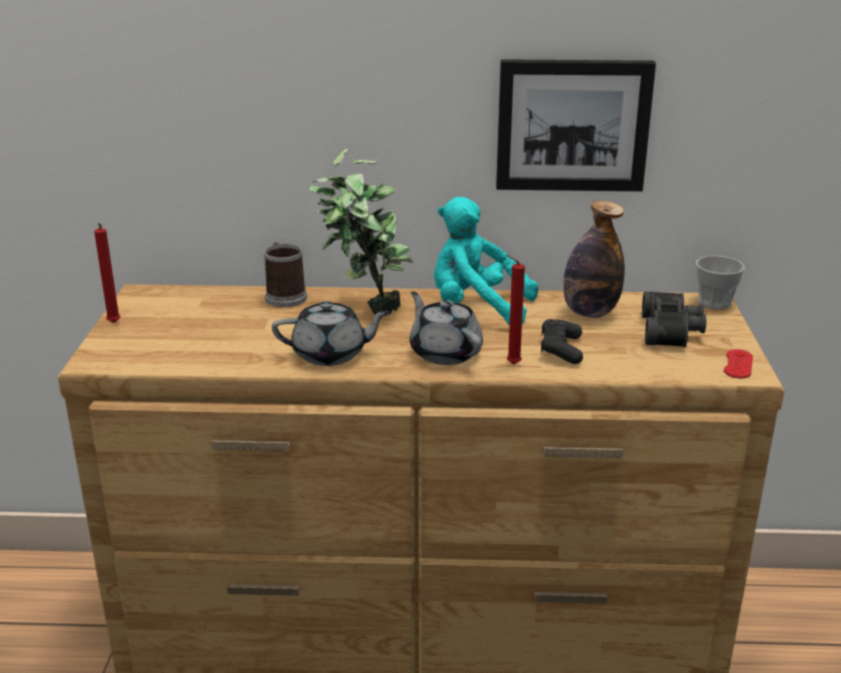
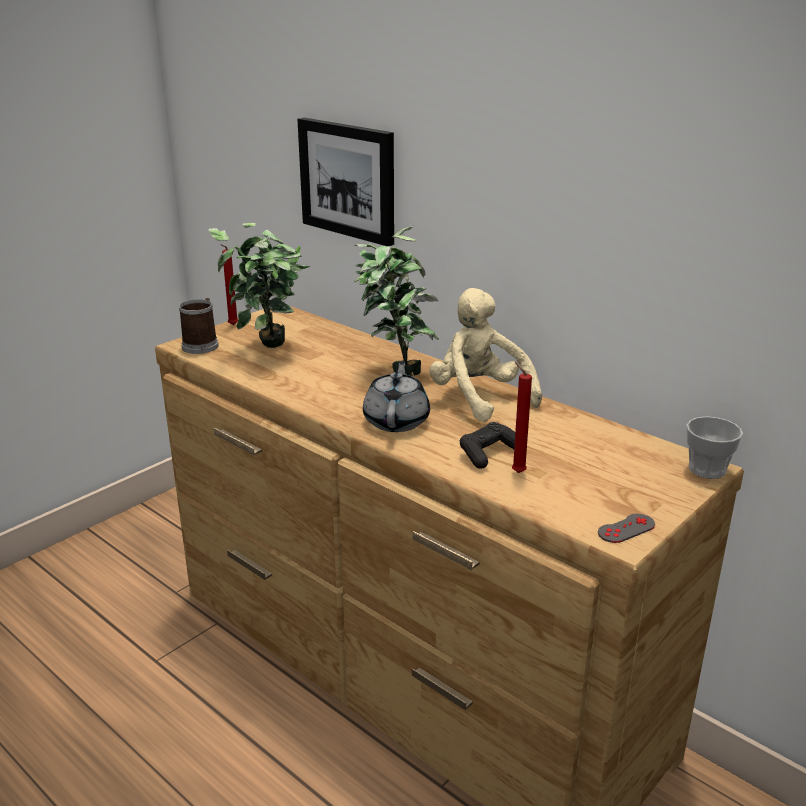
camera: 40 degrees right, 0 degrees up
(204, 335) = (268, 350): none -> potted plant
(284, 296) = (361, 342): mug -> mug (202, 344)
(331, 354) = (319, 392): grey teapot -> none
(476, 309) = (479, 398): turquoise plush toy -> beige plush toy
(511, 364) = (429, 448): red candle -> red candle (516, 472)
(572, 125) = (603, 243): picture -> picture (348, 180)
(590, 312) = (568, 434): bottle -> none
(672, 331) = (616, 477): black binoculars -> none
(738, 364) = (626, 528): red game controller -> grey game controller

